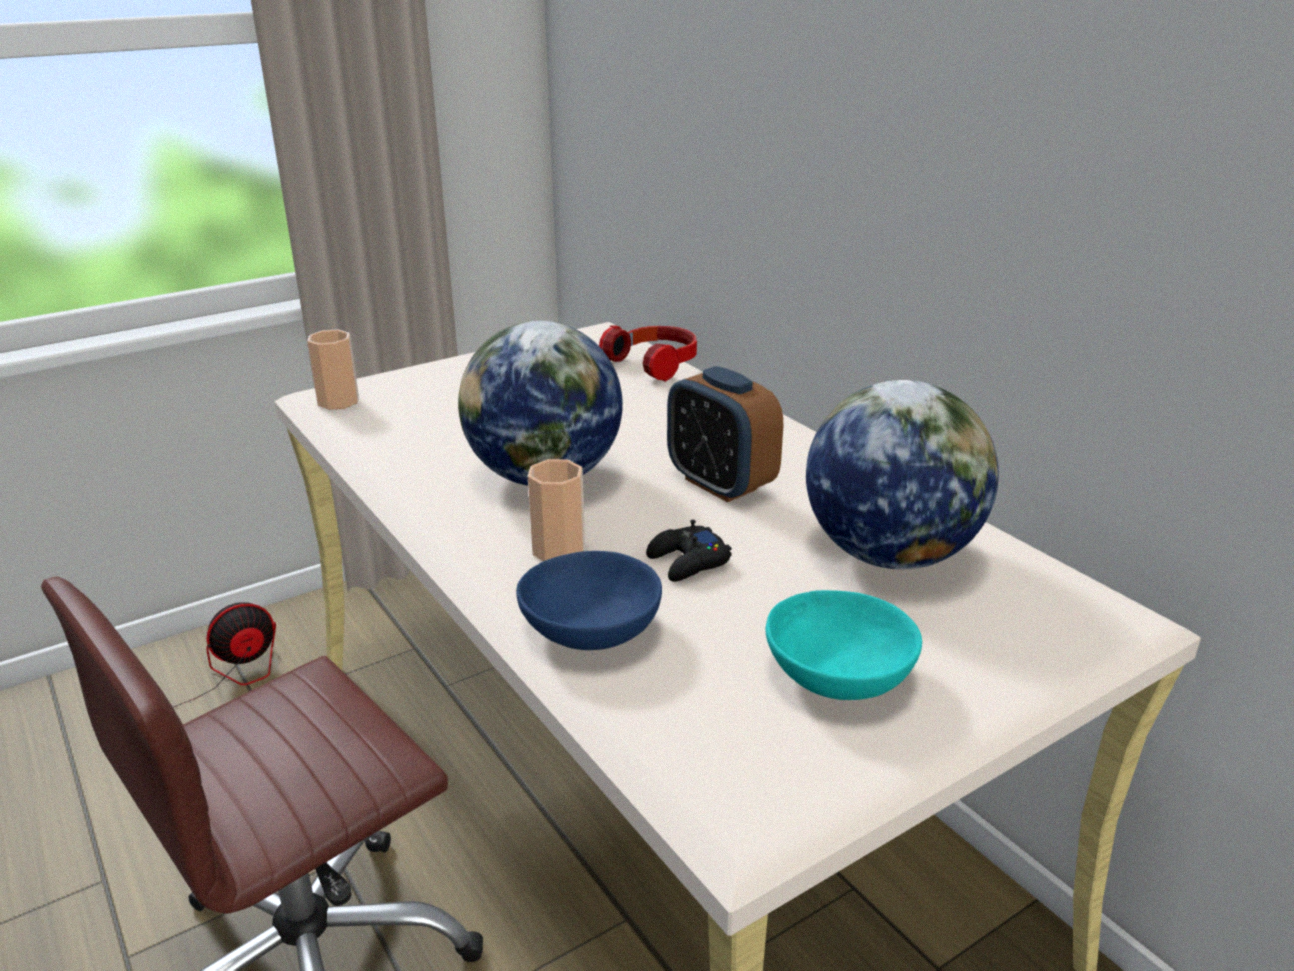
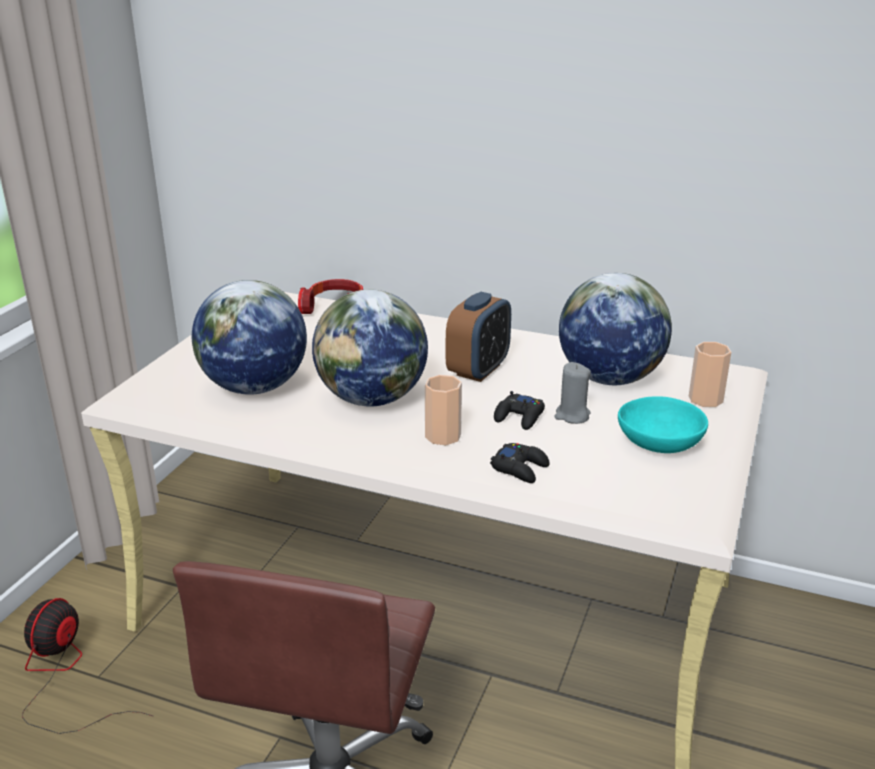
camera: 35 degrees left, 0 degrees up
(338, 401) = (148, 396): cup -> cup (705, 399)
(445, 424) = (254, 387): none -> globe
(592, 629) = (520, 468): blue bowl -> black game controller
(720, 484) = (478, 370): alarm clock -> alarm clock turned 75 degrees counterclockwise
(762, 586) = (572, 416): none -> grey candle

